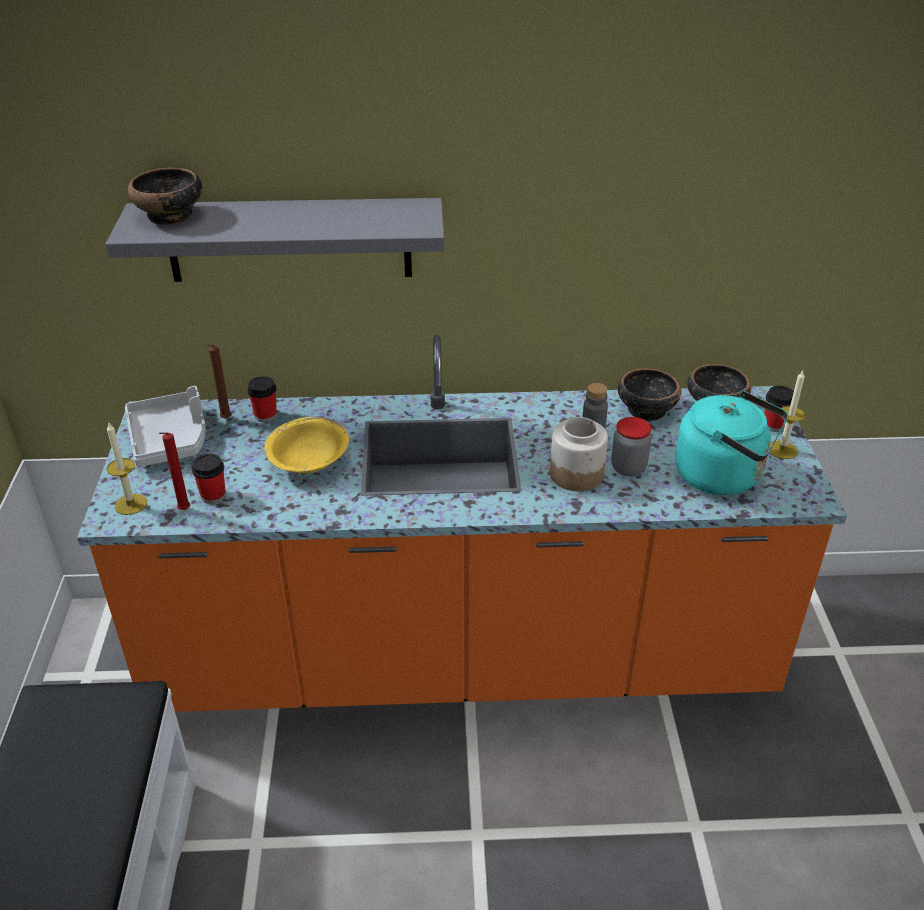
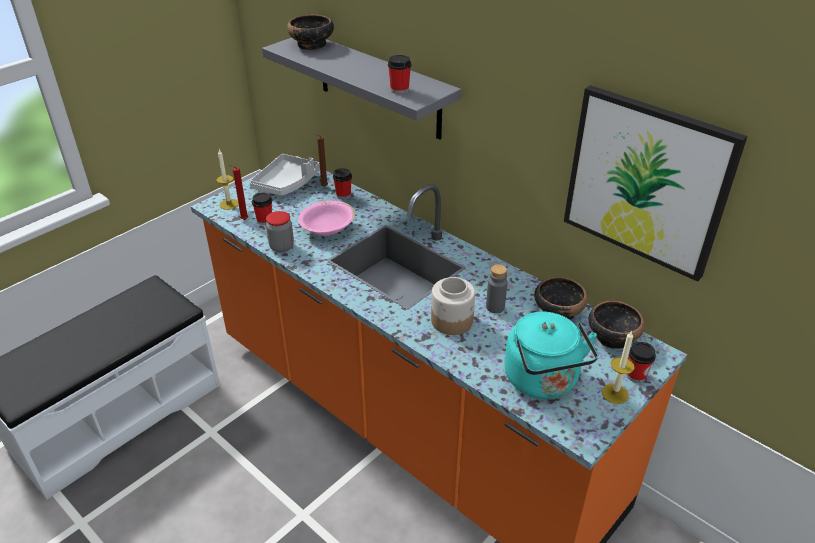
camera: 45 degrees right, 0 degrees up
(309, 462) = (327, 229): yellow bowl -> pink bowl
(384, 224) = (399, 90): none -> cup
(628, 467) = (489, 337): jar -> jar (281, 247)
(712, 220) = (646, 181): none -> picture

